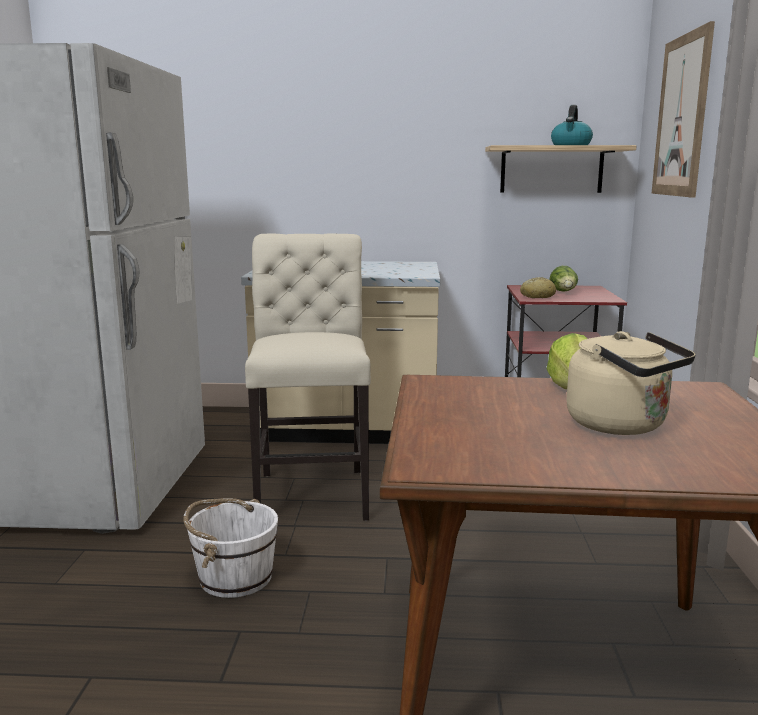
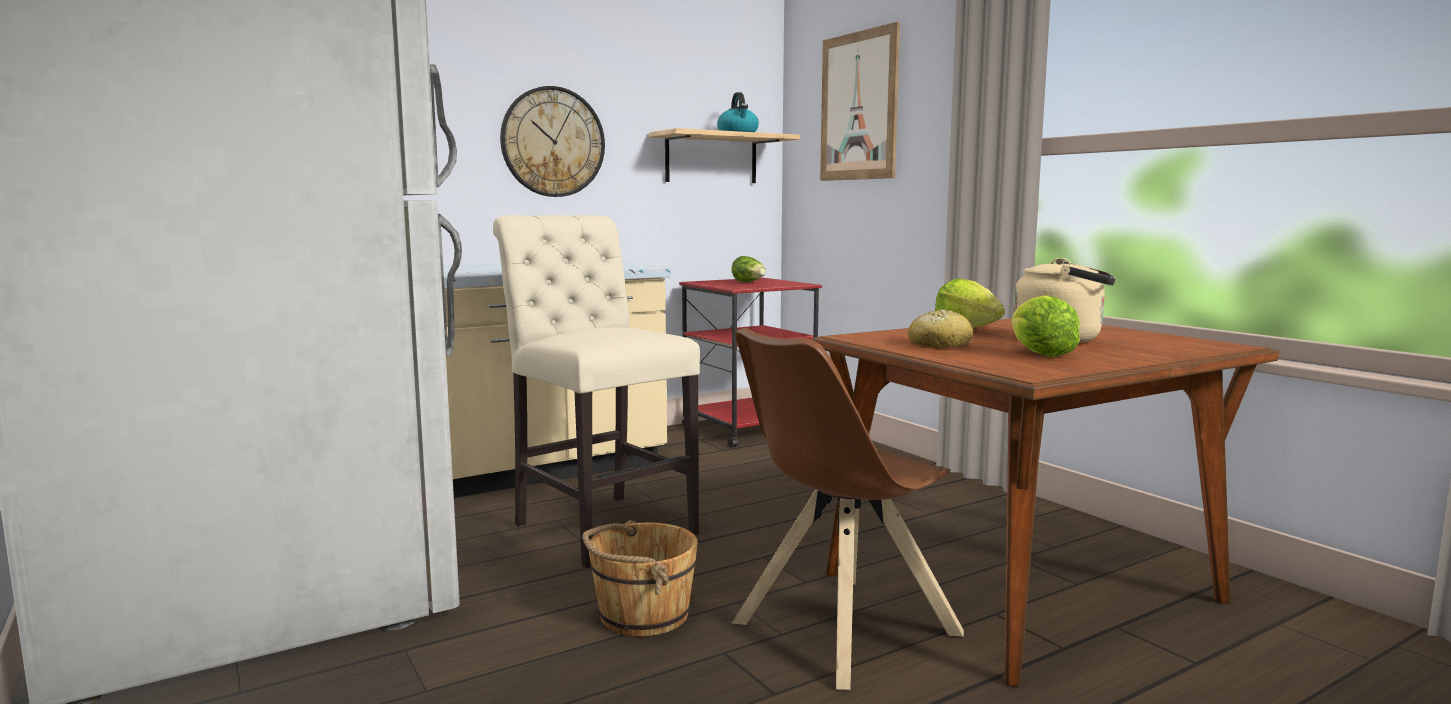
camera: 35 degrees left, 5 degrees down
(234, 577) = (642, 615): white bucket -> brown bucket
(344, 649) = (840, 630): none -> brown chair
(393, 159) = (553, 142): none -> wall clock
(528, 440) = (1039, 353): none -> lettuce
(537, 296) = (736, 286): bread -> bread (939, 344)

